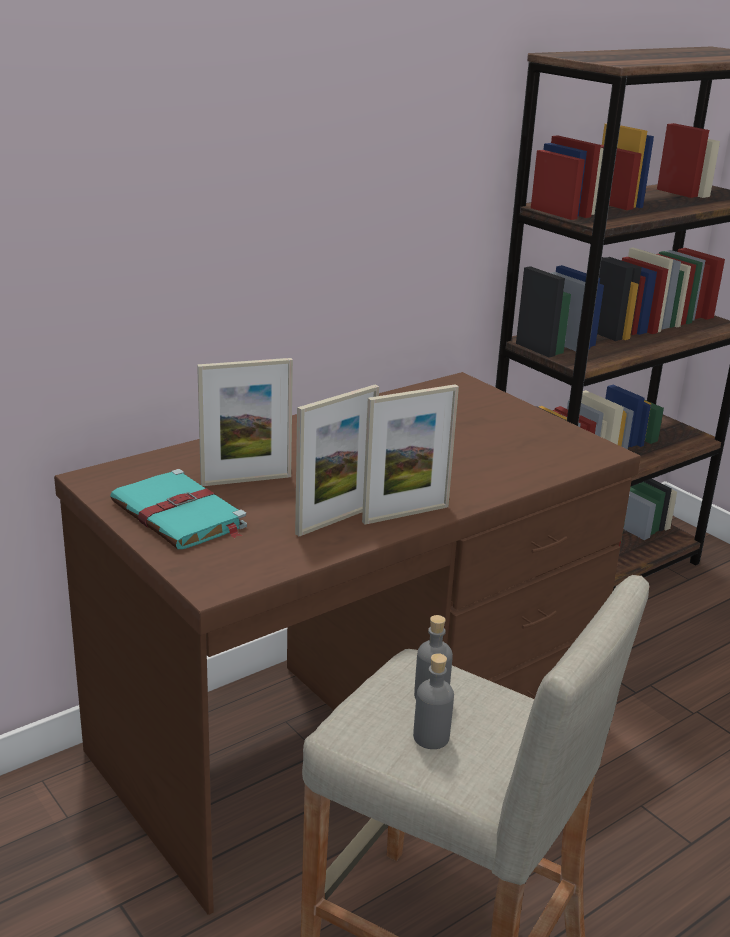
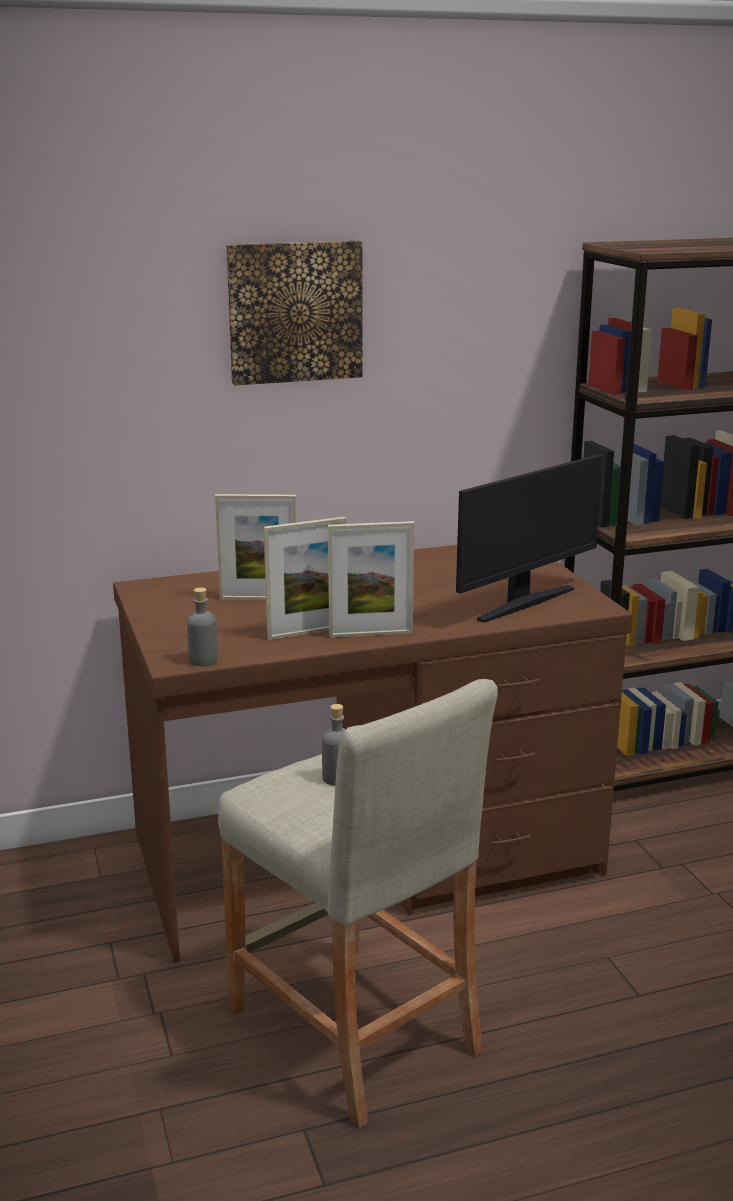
camera: 20 degrees right, 5 degrees down
(180, 515) = (187, 617): turquoise book -> none
(250, 136) = (294, 312): none -> picture
(431, 737) = (315, 804): grey bottle -> grey bottle (203, 660)
(528, 454) = (523, 603): none -> monitor

